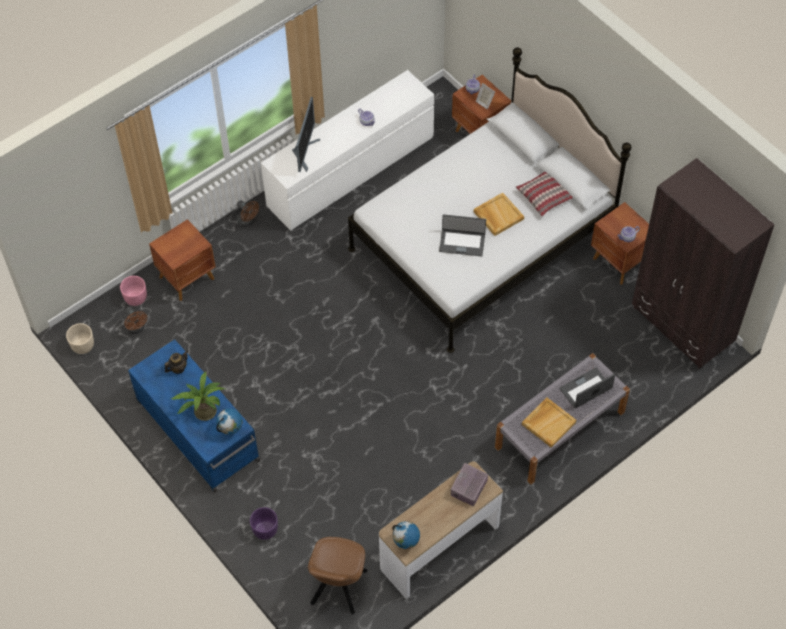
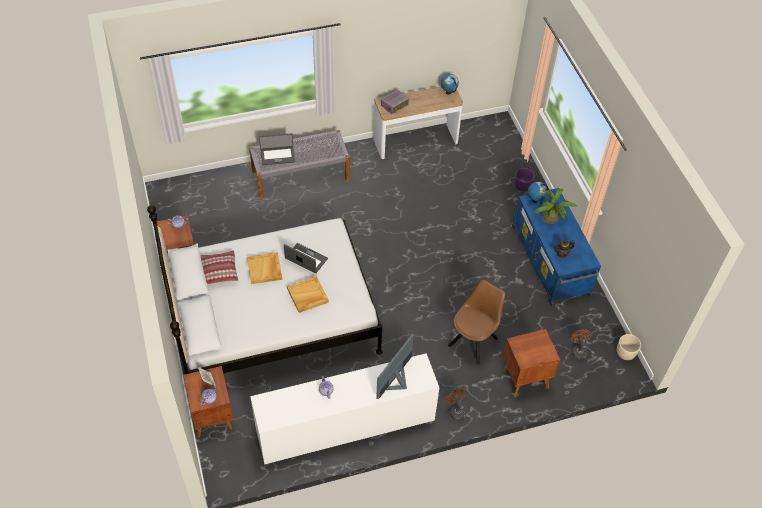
camera: 160 degrees left, 5 degrees down
(136, 298) = (573, 377): pink planter -> none
(338, 587) = (487, 142): brown chair -> brown chair (473, 342)
(548, 423) = (315, 146): beige tray -> beige tray (307, 296)
(682, 326) = (172, 207): brown wardrobe -> none

